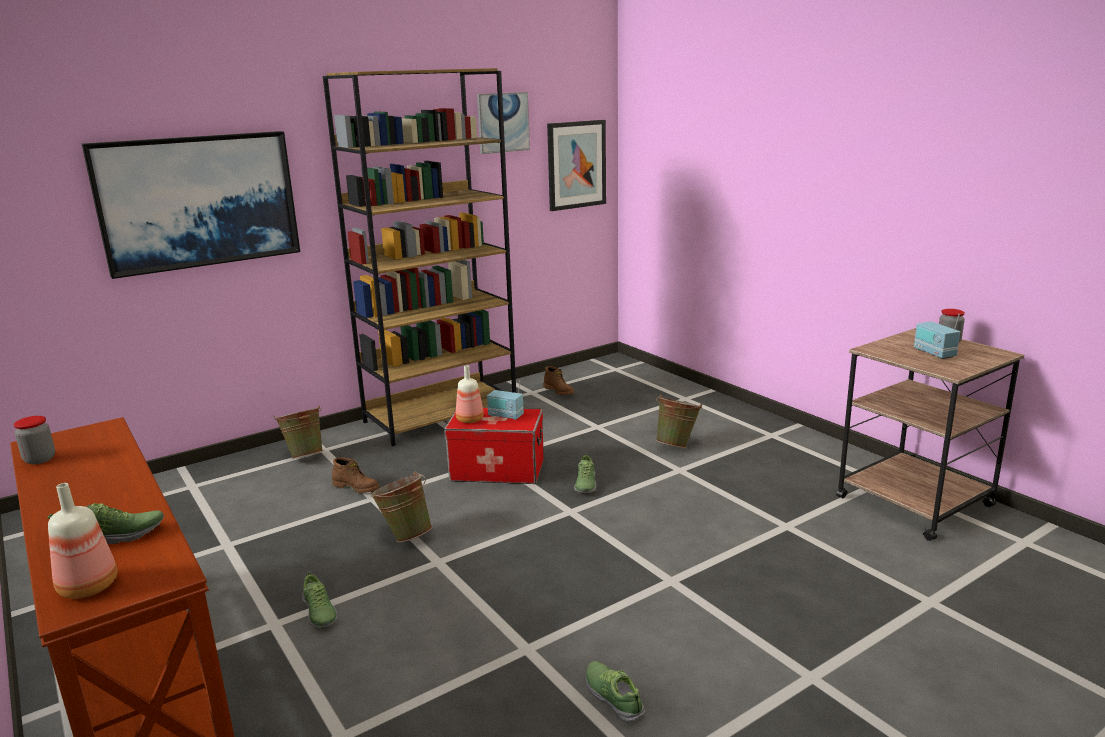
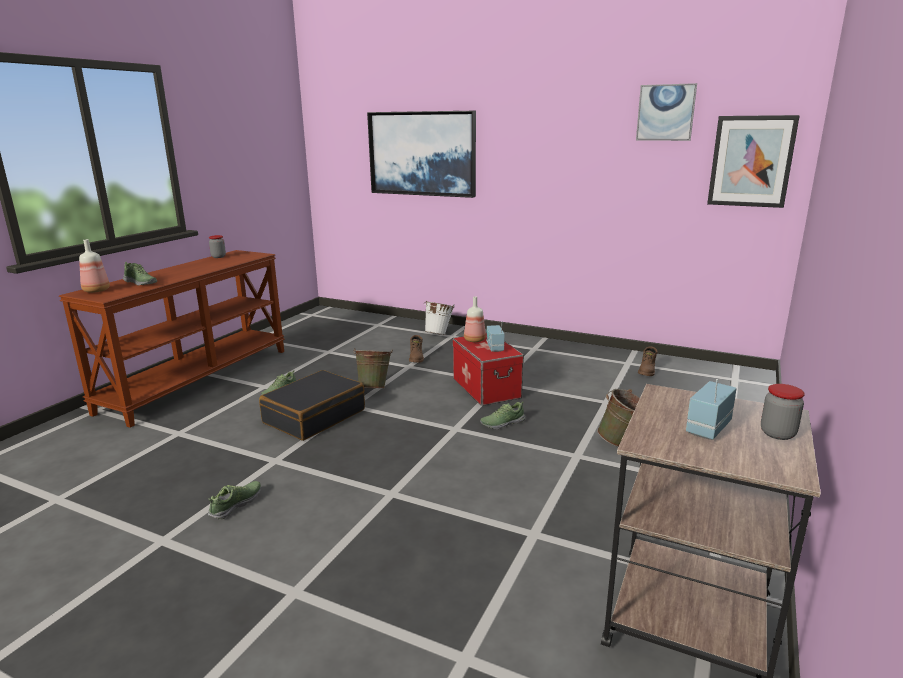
camera: 60 degrees right, 0 degrees up
(305, 455) = (439, 334): green bucket -> white bucket
(433, 596) = (314, 416): none -> black suitcase
(441, 416) = (541, 349): brown bookcase -> none

